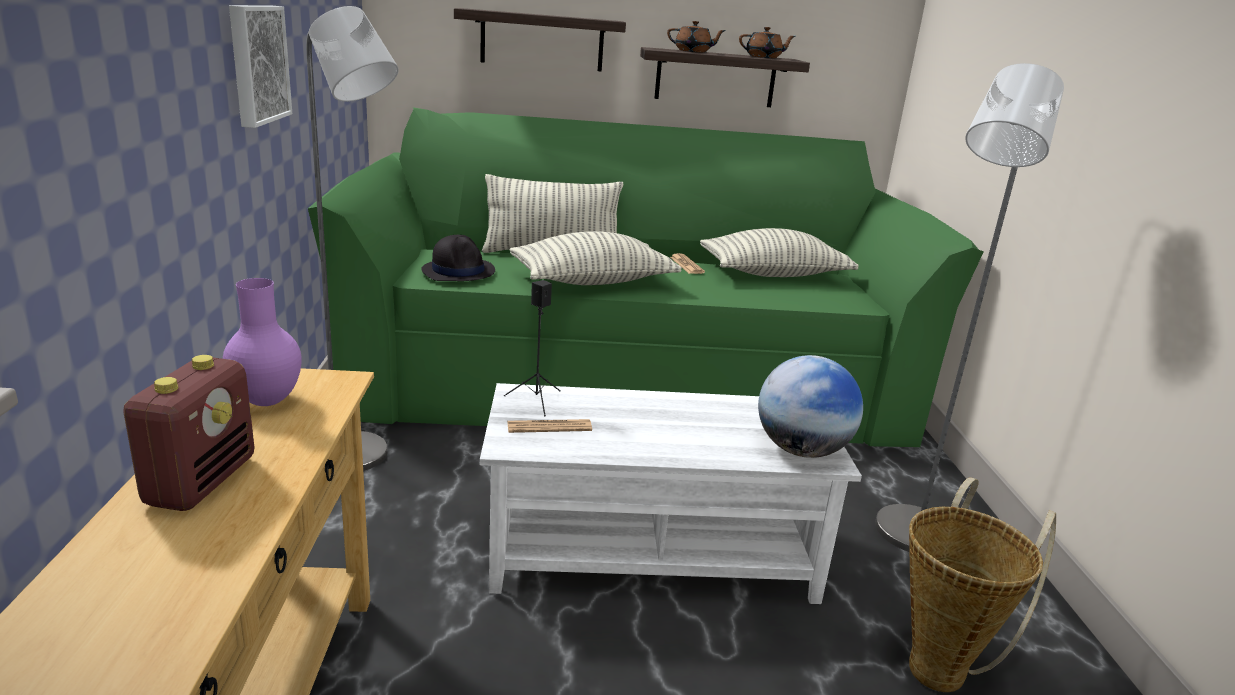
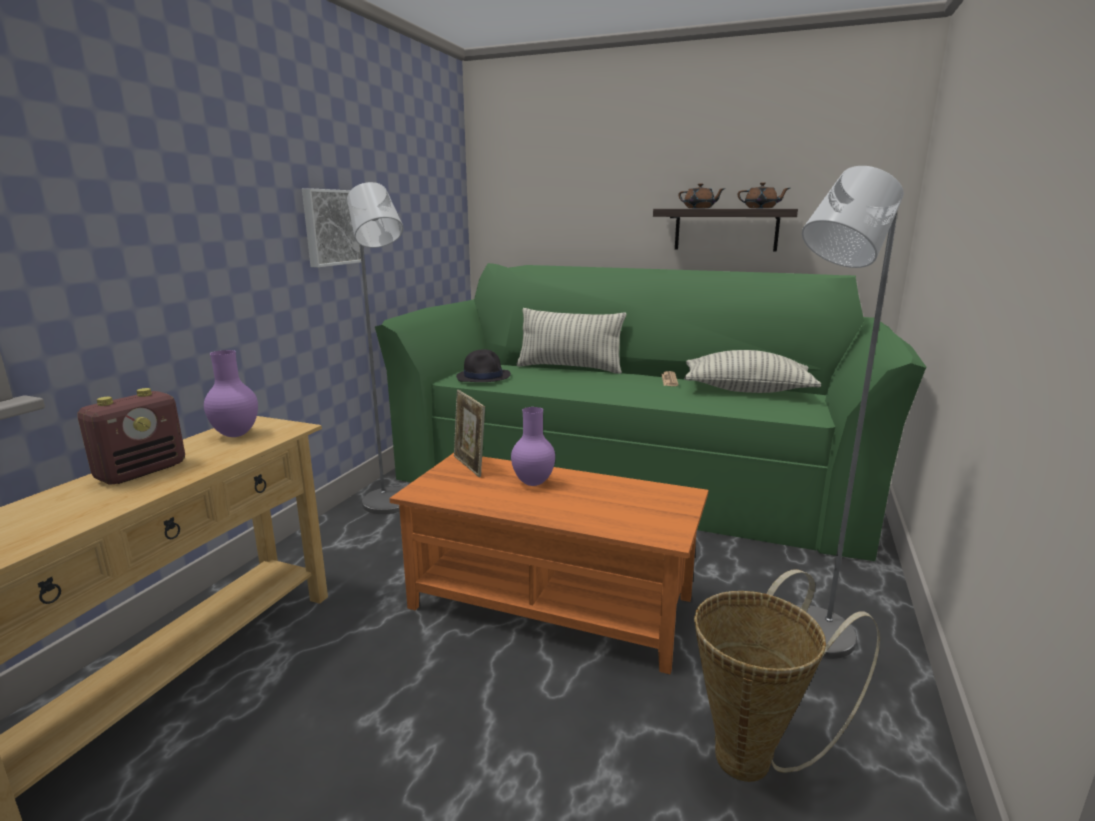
camera: 25 degrees right, 5 degrees down
(537, 401) = (469, 466): black speaker -> picture frame
(542, 41) = (587, 210): shelf -> none
(549, 427) = (459, 484): newspaper -> none
(593, 282) = (576, 387): pillow -> none
(633, 414) = (533, 483): none -> purple vase
(652, 551) = (551, 603): white coffee table -> orange coffee table
(801, 450) = (650, 525): globe -> none

